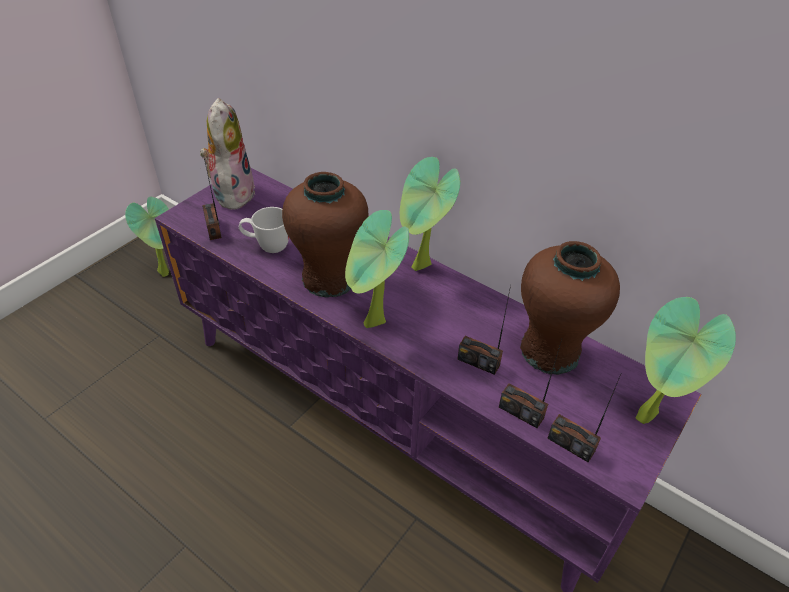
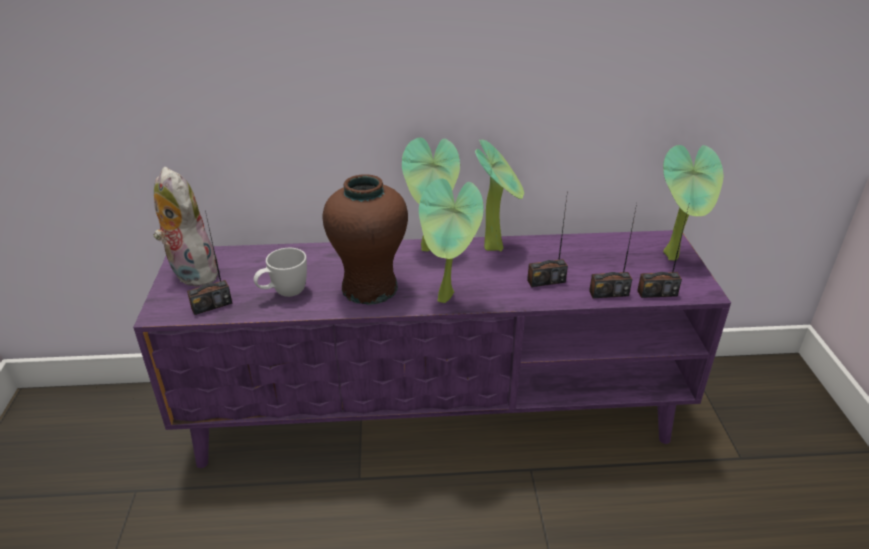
camera: 40 degrees left, 10 degrees down
(167, 272) = (77, 433): potted plant -> potted plant (496, 246)
(213, 228) = (211, 305): radio -> radio turned 60 degrees counterclockwise
(550, 350) = (577, 251): brown vase -> none

